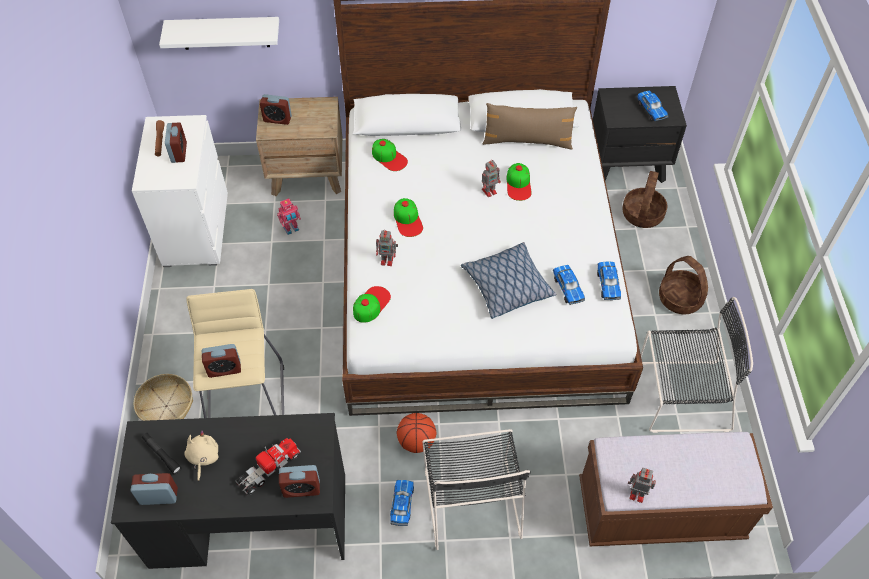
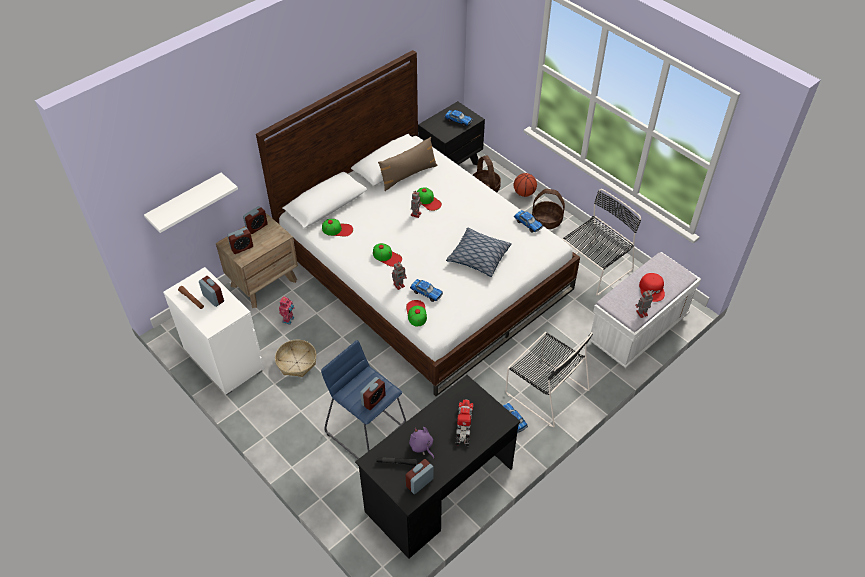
camera: 40 degrees left, 5 degrees down
(166, 406) = (320, 469): basket -> basket (296, 362)
(203, 458) = (422, 446): beige plush toy -> purple plush toy
(246, 401) = (367, 431): beige stool -> blue stool
(301, 488) = (492, 422): alarm clock -> alarm clock (257, 227)
(416, 441) = (487, 383): basketball -> basketball (524, 193)
(568, 287) = (510, 238): toy car -> toy car (426, 292)
(659, 511) = (637, 330): brown bench -> white bench
(684, 473) = (652, 289): none -> red cap

